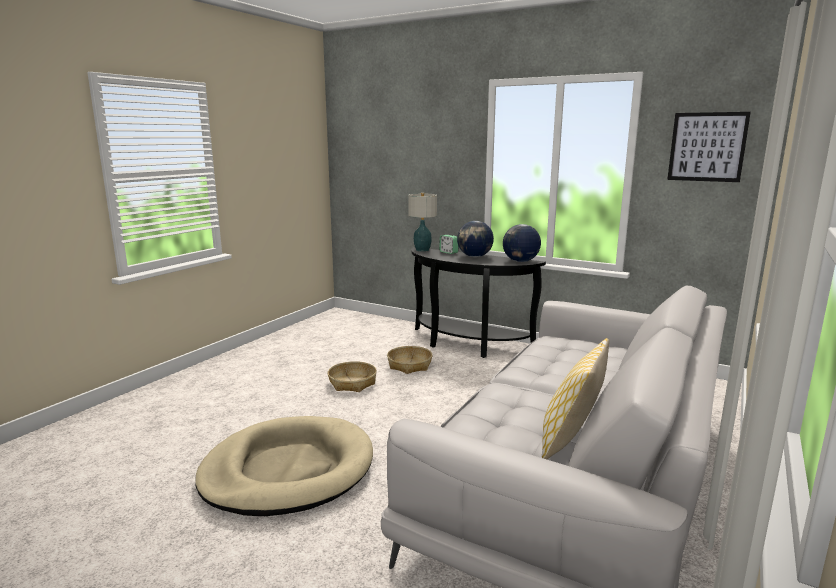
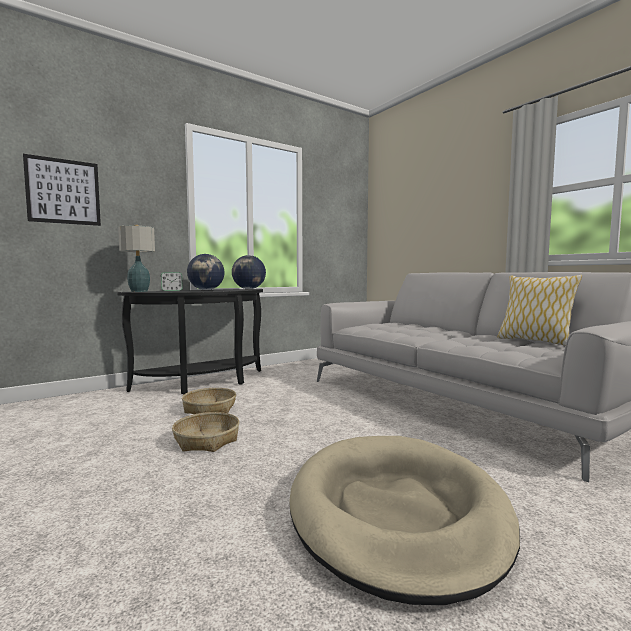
camera: 65 degrees left, 10 degrees down
(707, 147) = (337, 204): picture -> picture (63, 191)

